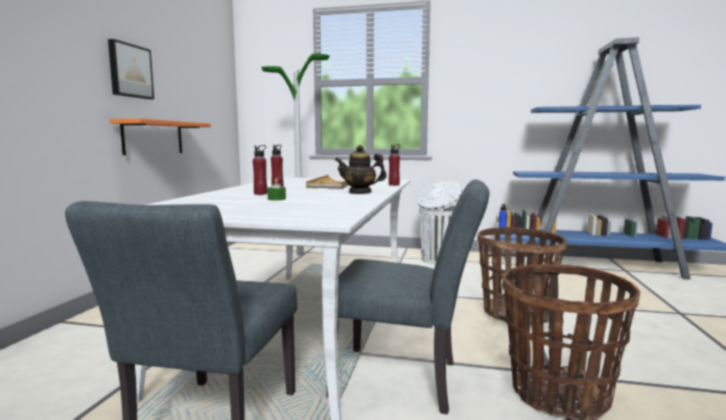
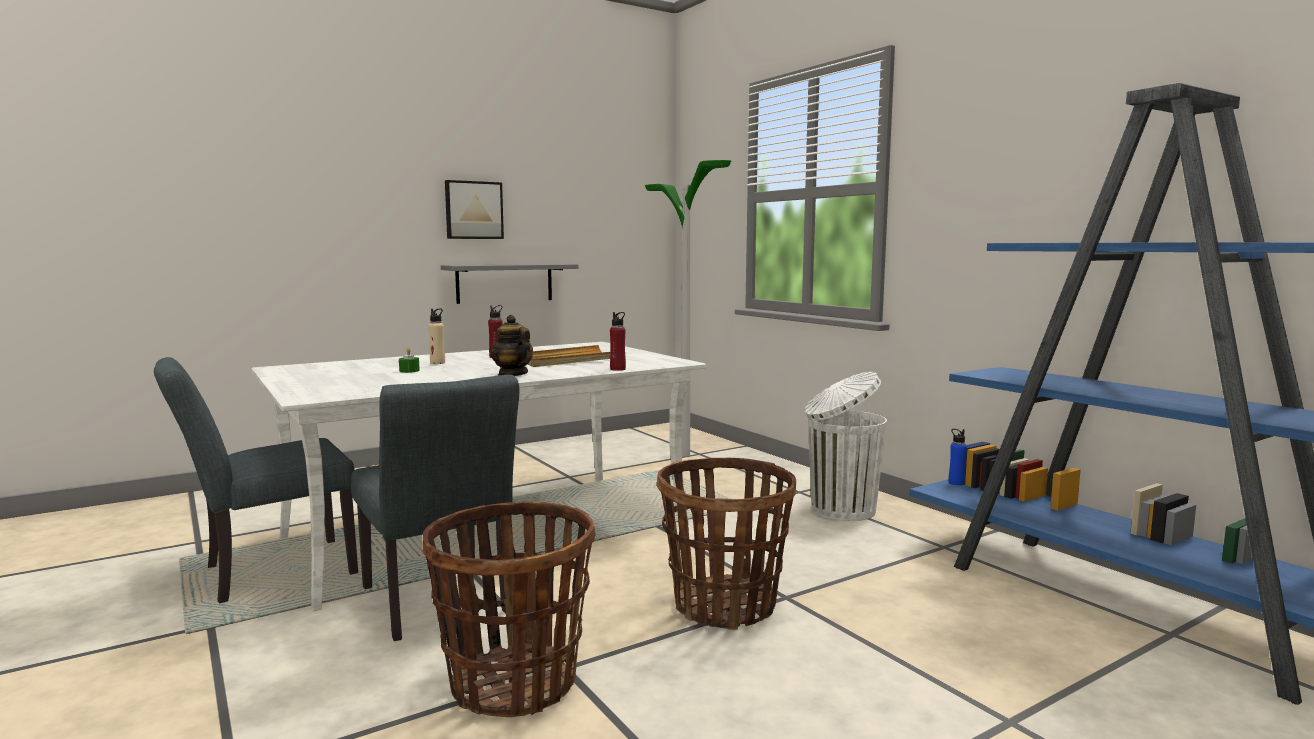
camera: 45 degrees right, 0 degrees up
(153, 137) = (504, 283): orange shelf -> grey shelf
(260, 194) = (437, 363): red bottle -> beige bottle

